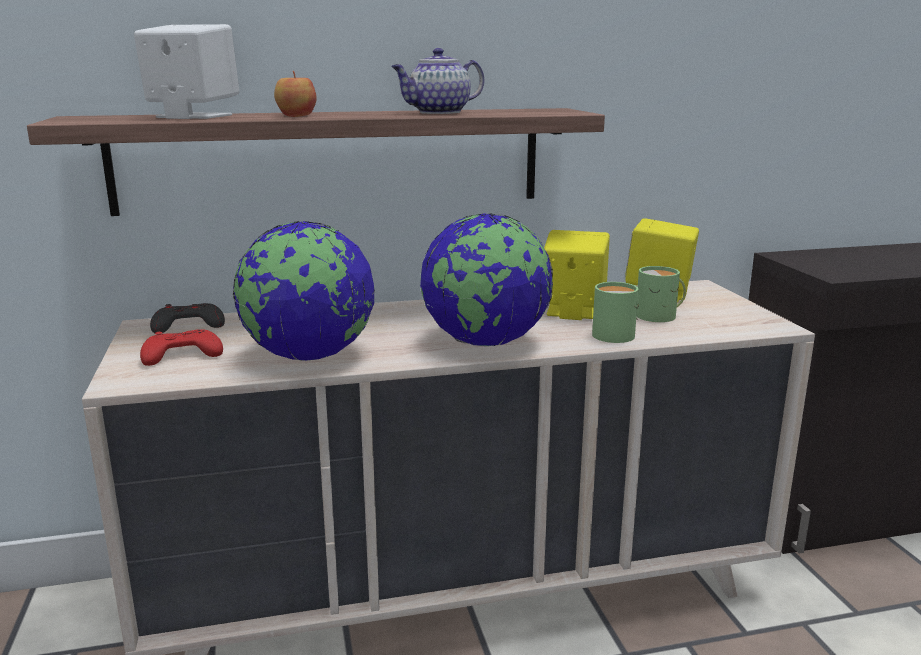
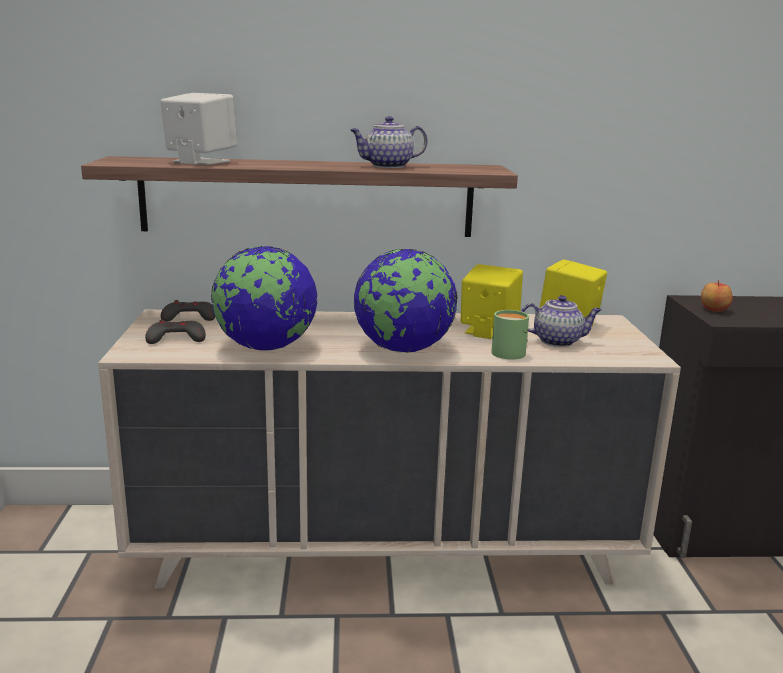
camera: 10 degrees right, 0 degrees up
(181, 354) = (176, 338): red game controller -> grey game controller
(295, 116) = (274, 165): apple -> apple (713, 309)
(660, 316) = (558, 341): green mug -> teapot

